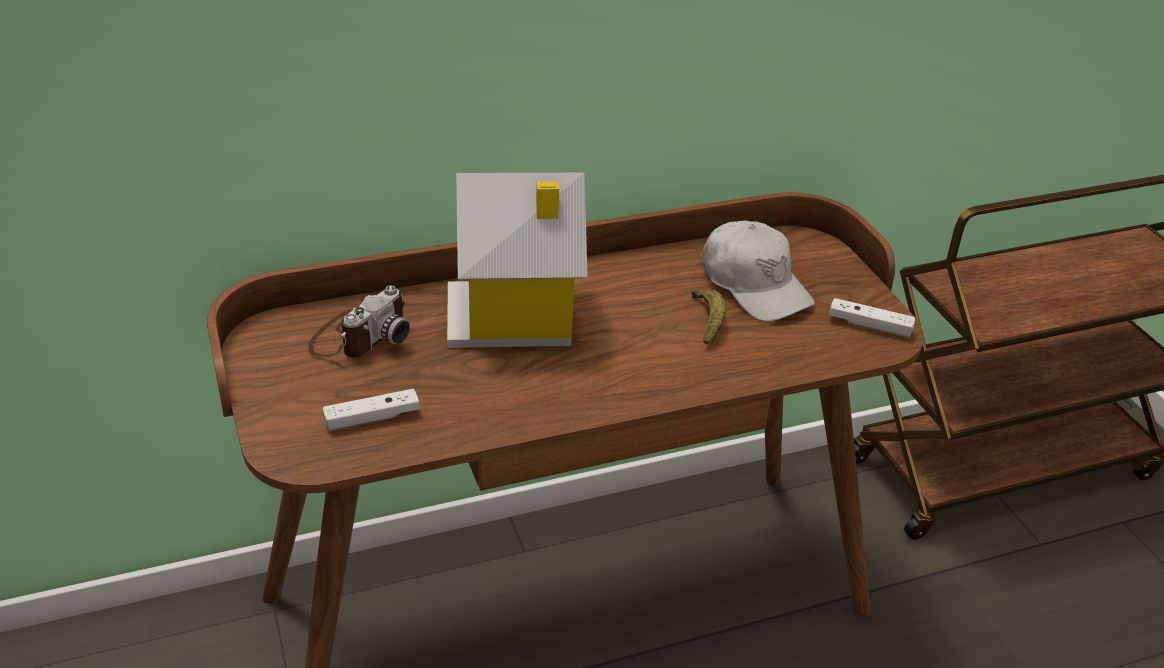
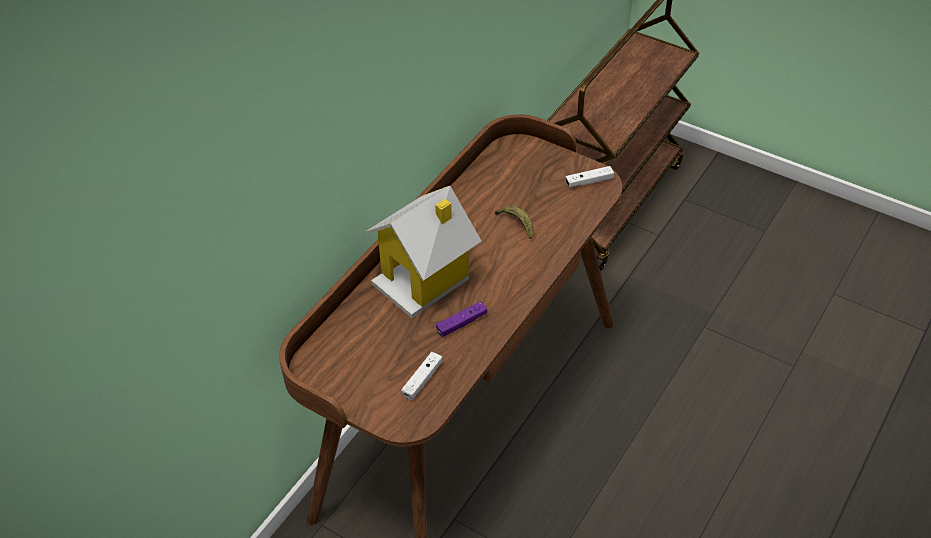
camera: 35 degrees left, 10 degrees up
(359, 336) = (360, 340): camera -> none
(500, 387) = (461, 323): none -> purple game controller
(754, 285) = (516, 189): white cap -> none

